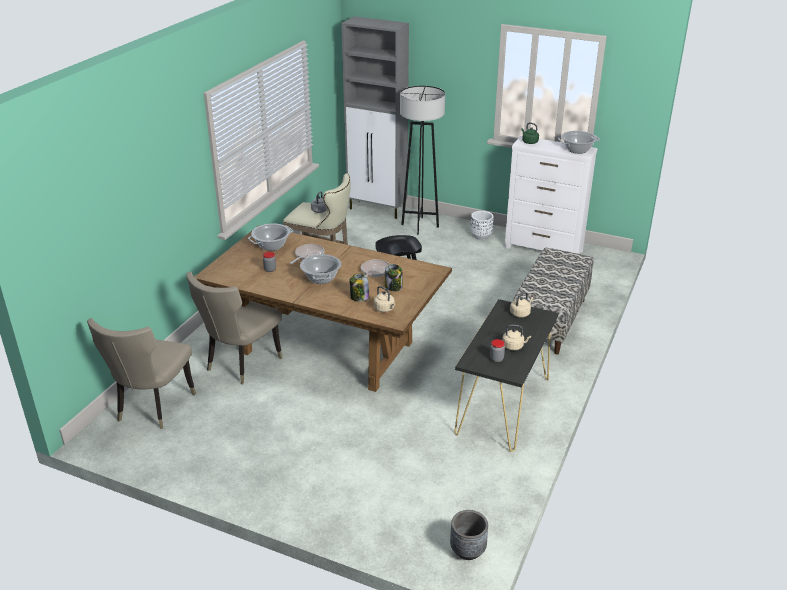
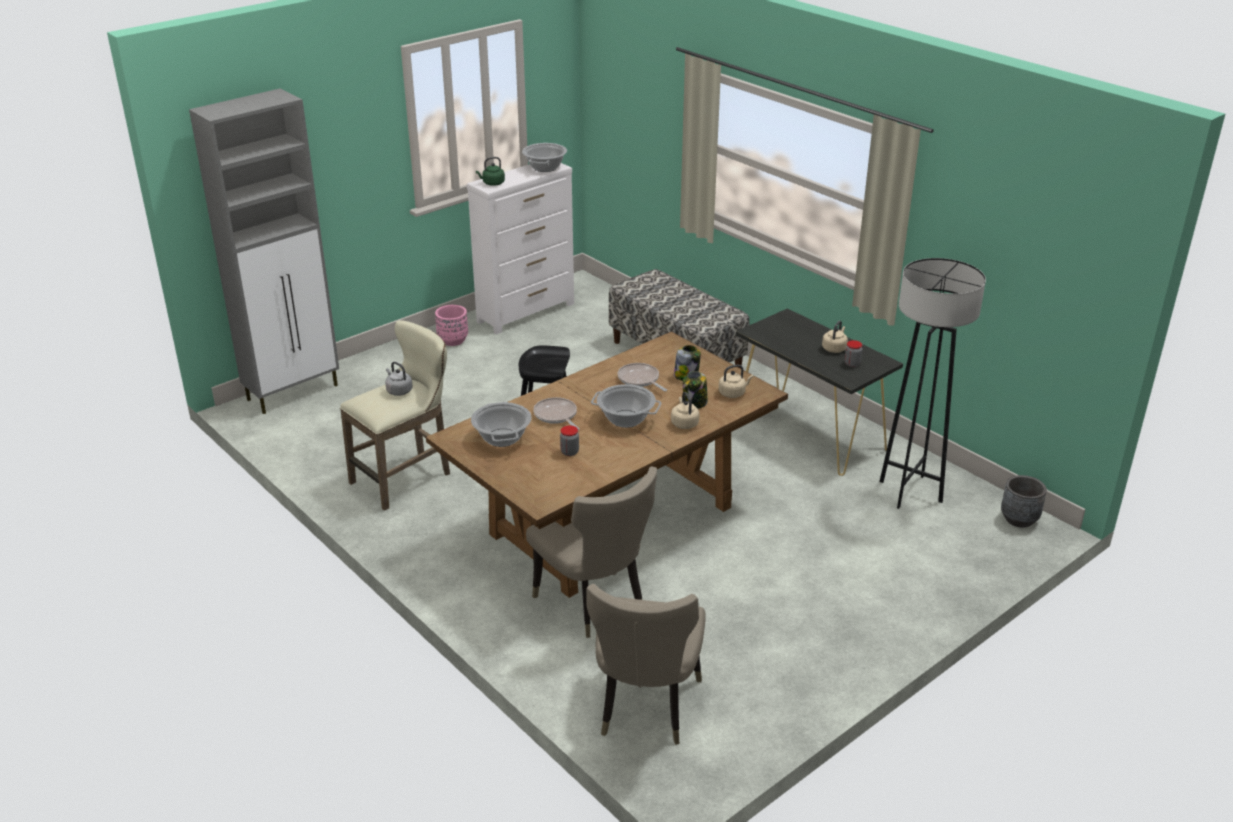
camera: 65 degrees left, 0 degrees up
(152, 408) = (645, 709): beige chair -> beige chair turned 60 degrees clockwise
(420, 226) = (378, 373): grey floor lamp -> grey floor lamp (910, 491)
(481, 236) = (453, 340): white planter -> pink planter
(520, 313) = (774, 327): beige kettle -> beige kettle (684, 423)

